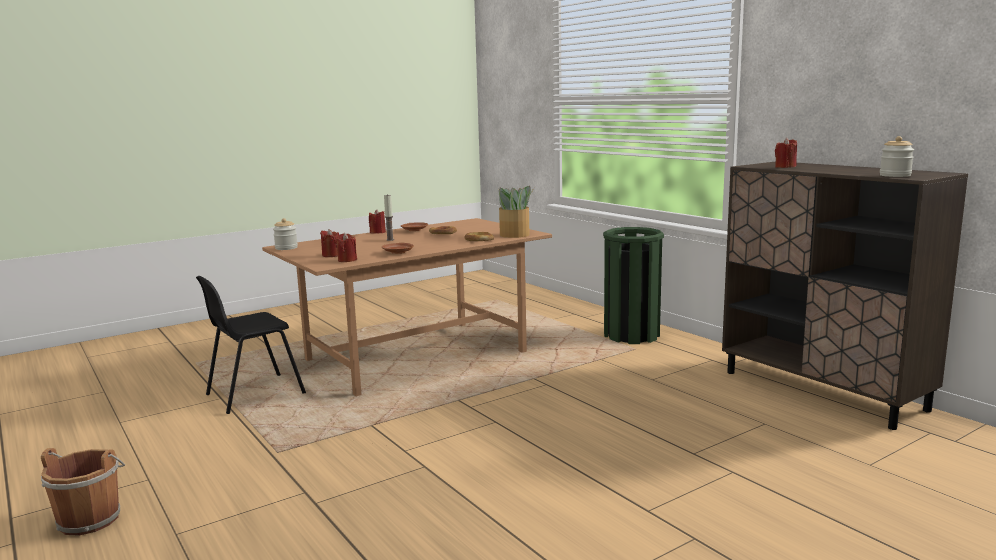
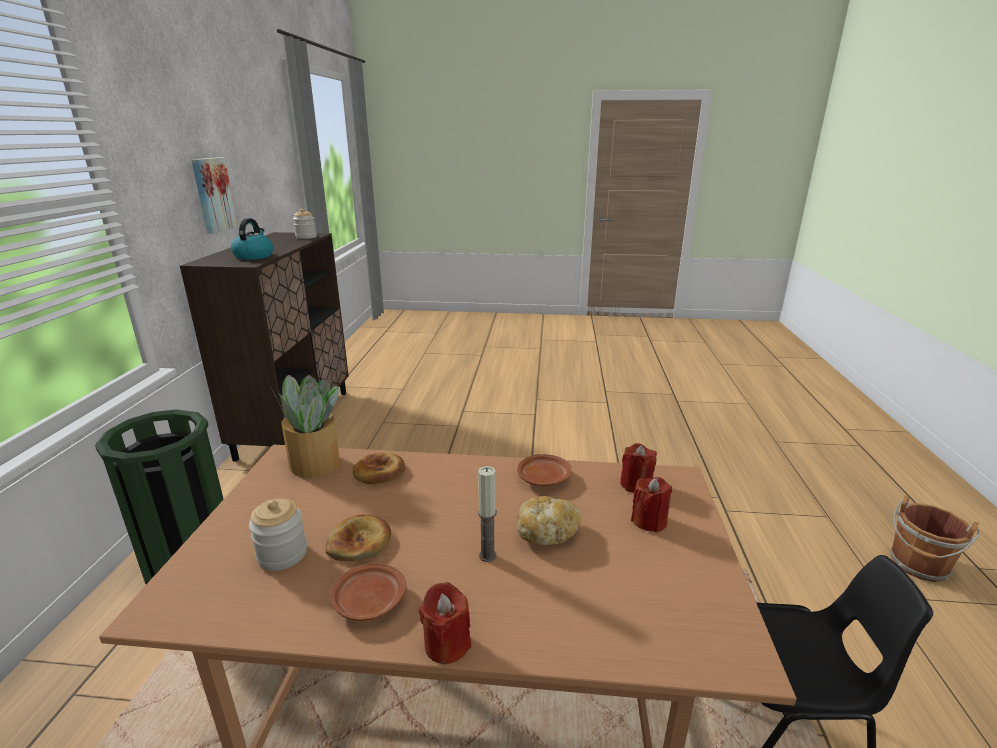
camera: 140 degrees left, 10 degrees up
(286, 248) = (727, 631): jar -> jar (282, 554)
(374, 246) = (547, 532): none -> bread
(785, 167) = (254, 256): red candle -> kettle
(856, 107) = (212, 195): none -> picture

